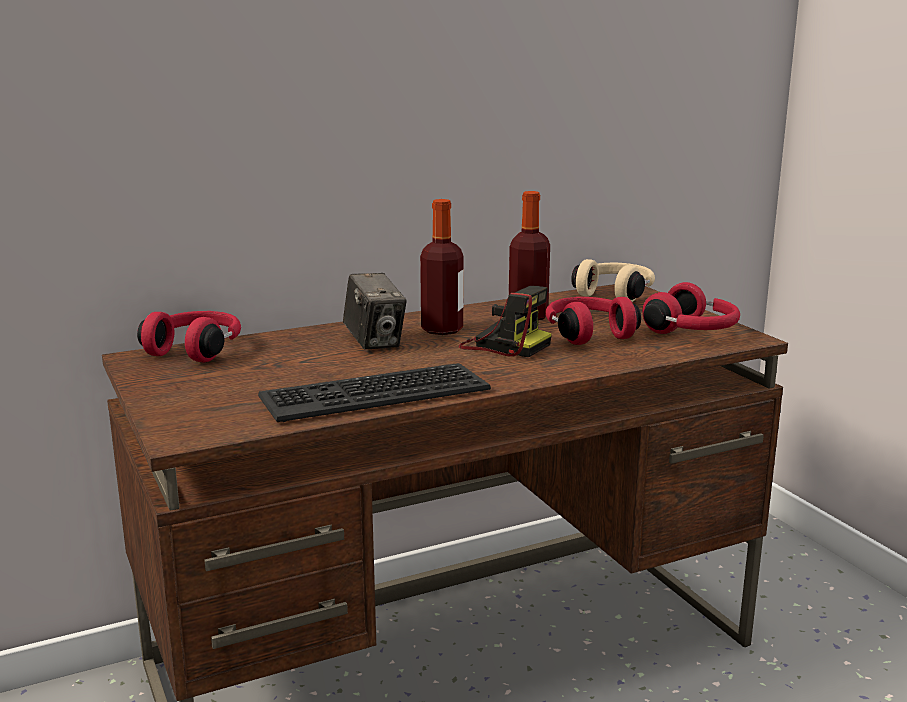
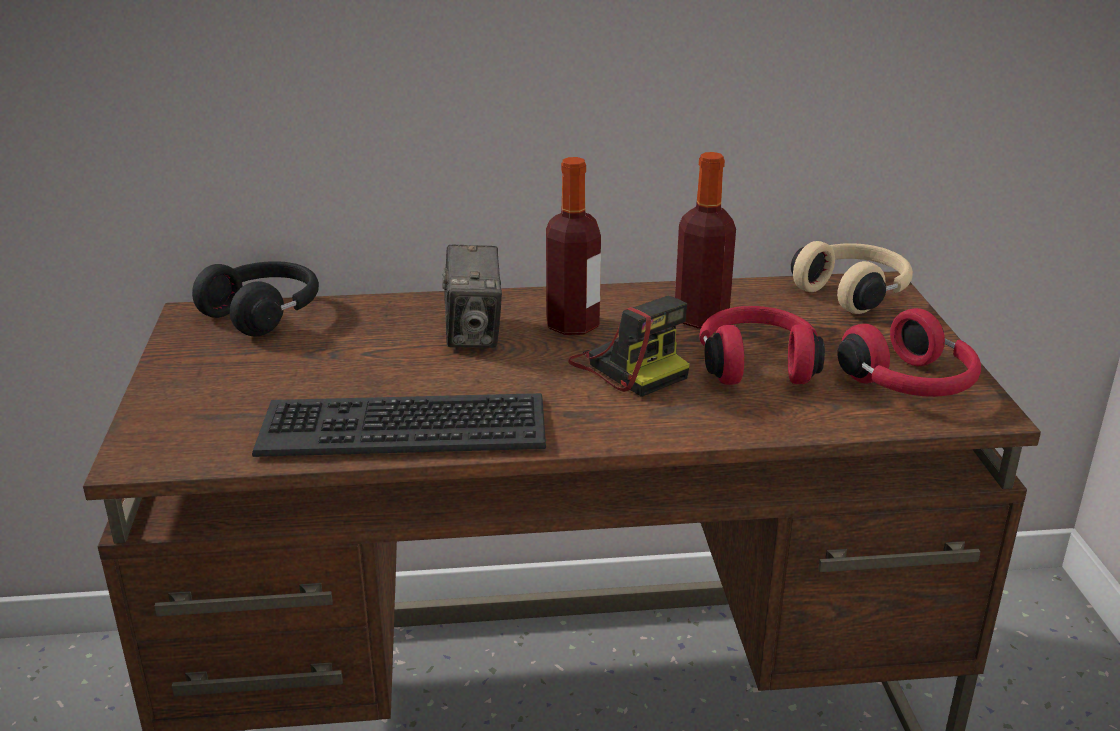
camera: 20 degrees right, 10 degrees up
(196, 350) = (265, 314): red headphones -> black headphones

